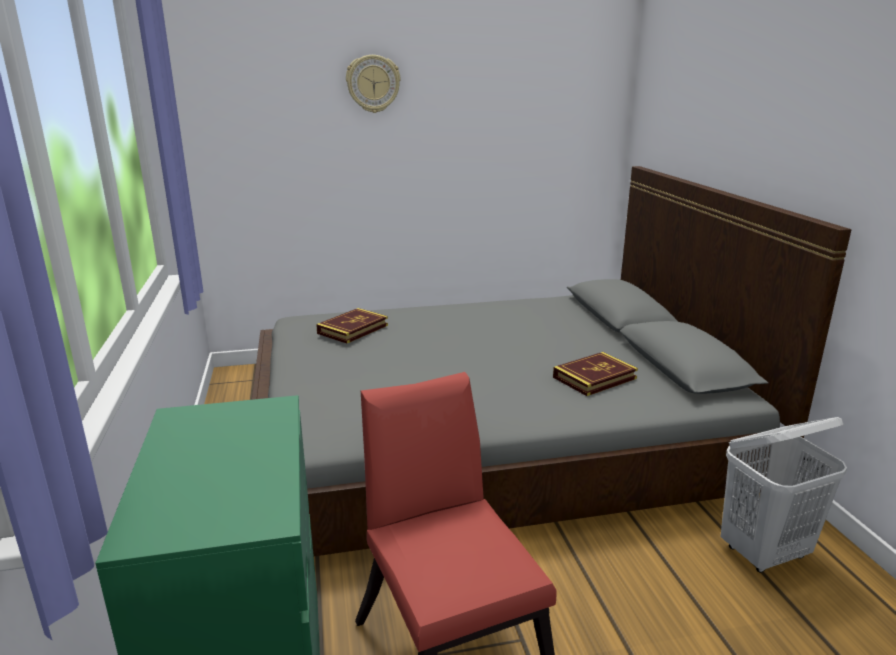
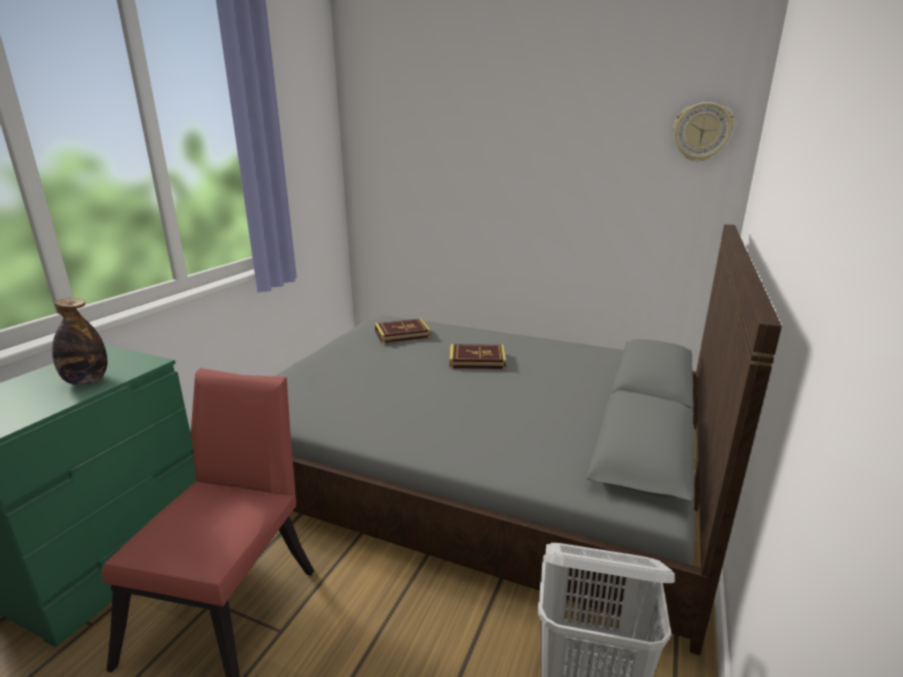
camera: 35 degrees right, 0 degrees up
(249, 444) = (87, 381): none -> bottle
(373, 84) = (479, 130): wall clock -> wall clock (702, 132)
(594, 378) = (528, 431): book -> book (477, 360)

